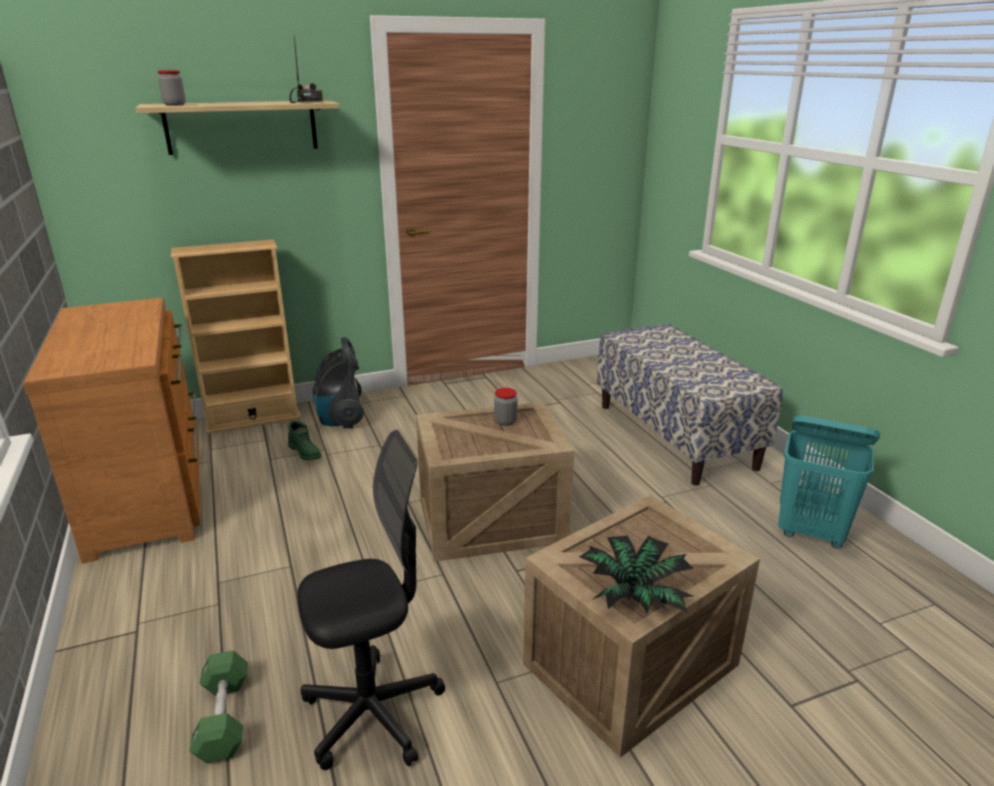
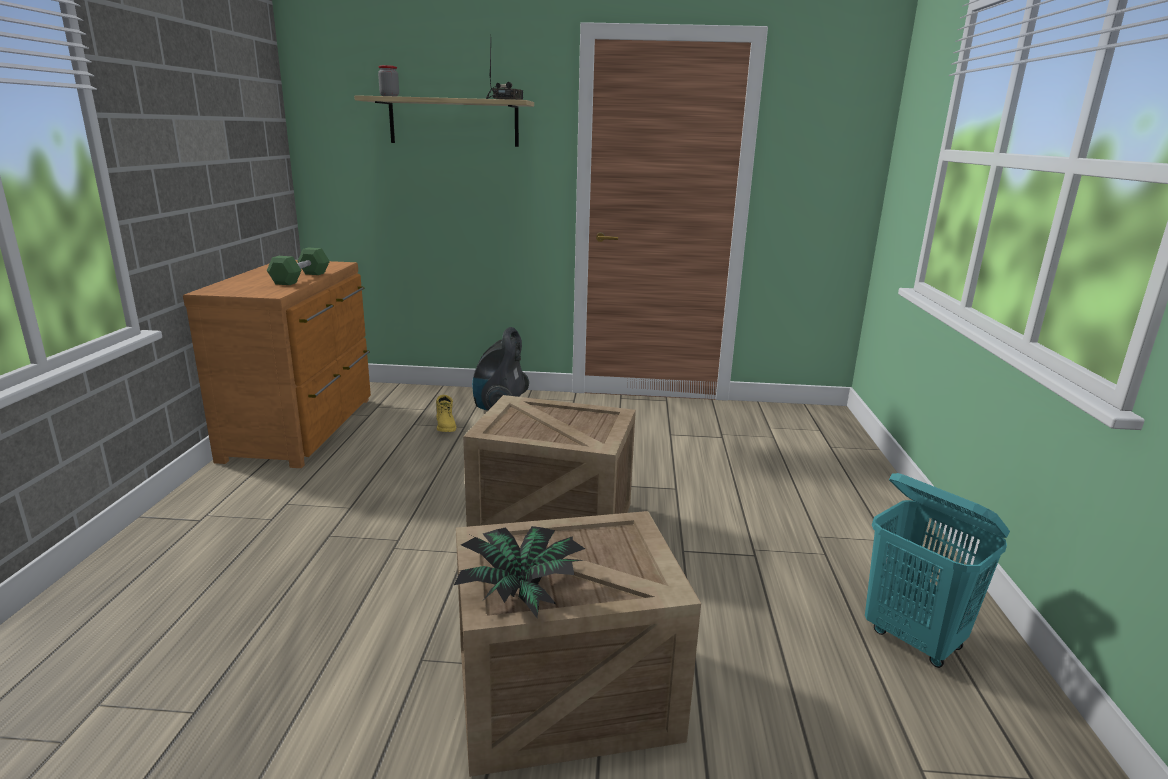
camera: 25 degrees right, 5 degrees down
(224, 718) = (191, 603): green dumbbell -> green dumbbell (300, 278)
(253, 419) = (430, 392): beige bookcase -> none
(305, 452) = (446, 426): green boot -> yellow boot
(373, 713) = (296, 644): black office chair -> none
(505, 421) = (580, 418): jar -> none
(675, 435) = (826, 496): bench -> none

